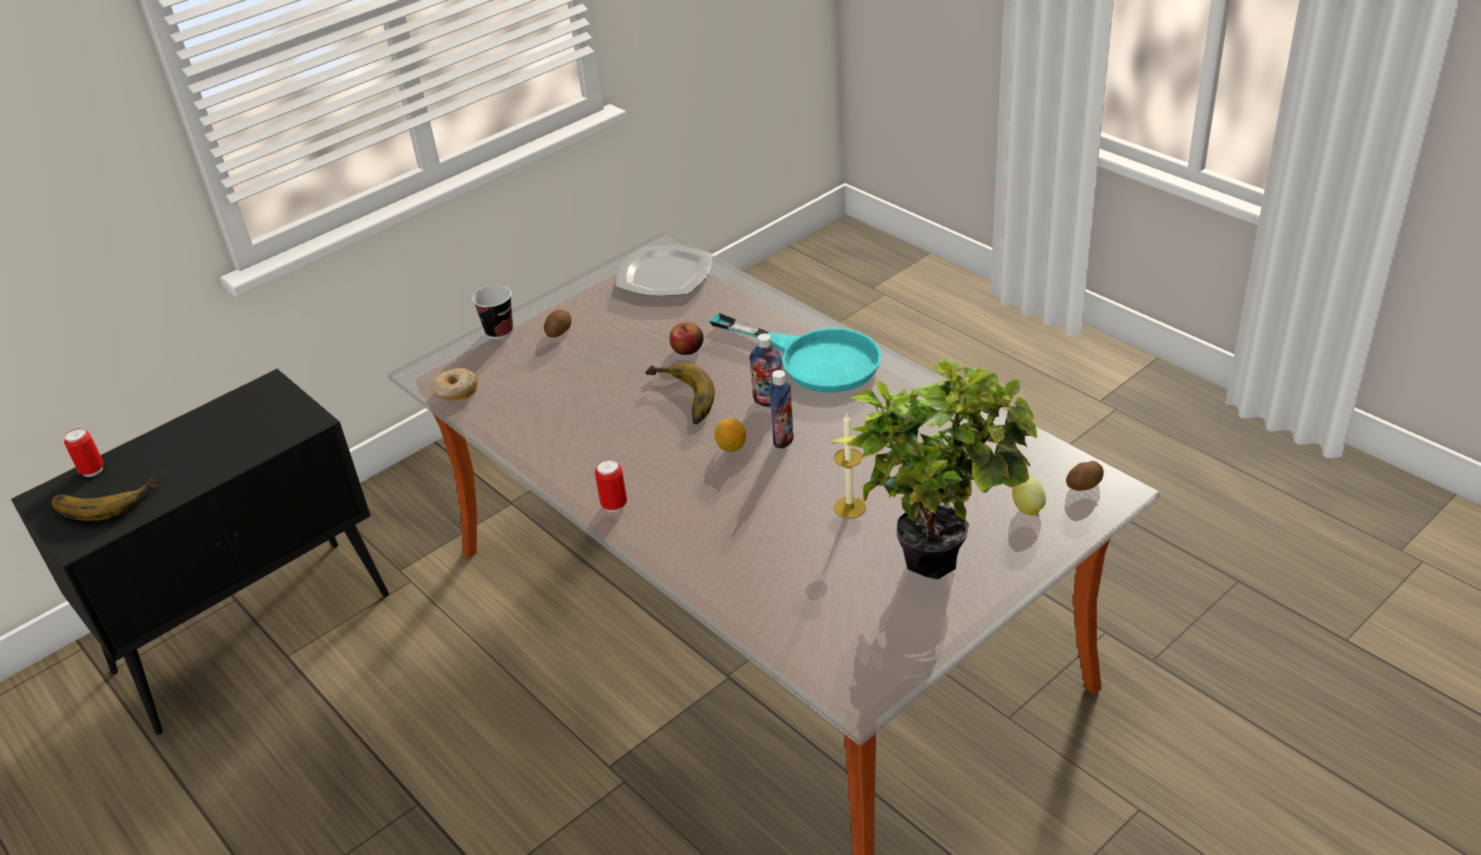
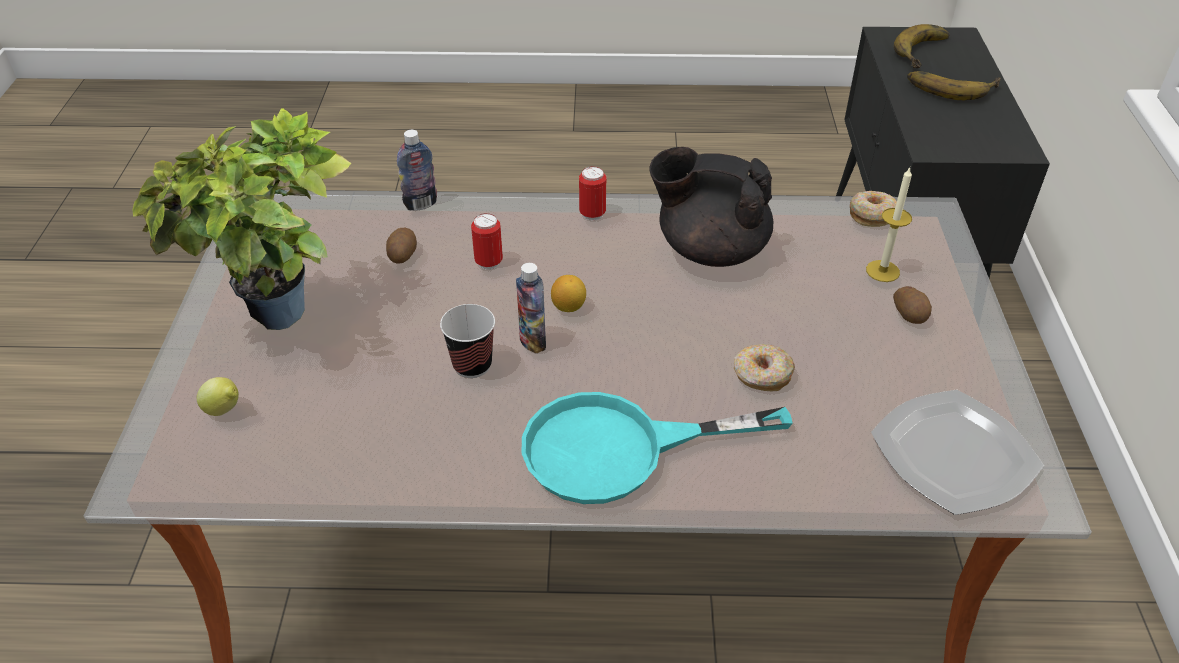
camera: 130 degrees right, 5 degrees up
(92, 470) = (975, 57): can -> can (489, 262)
(499, 331) = (958, 281): cup -> cup (472, 365)
(587, 431) = (709, 249): none -> black teapot
(678, 399) = (682, 320): banana -> banana (950, 86)
(688, 349) = (761, 375): apple -> donut
(768, 401) = (598, 370): bottle -> bottle (421, 204)
(849, 507) = (397, 317): candle -> candle (882, 271)
(1084, 485) = (175, 470): potato -> potato (402, 255)

